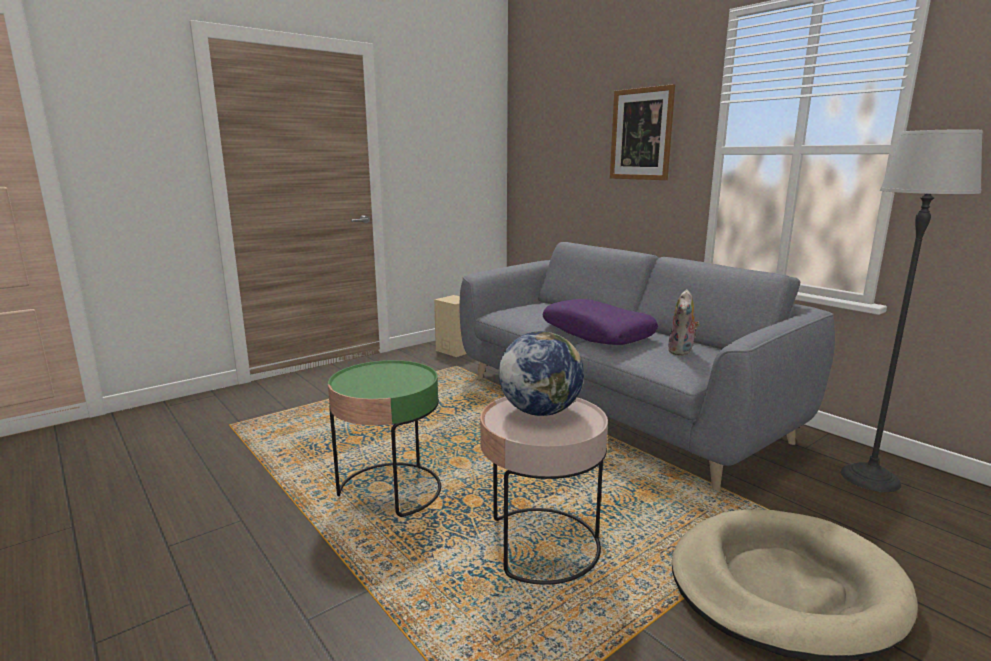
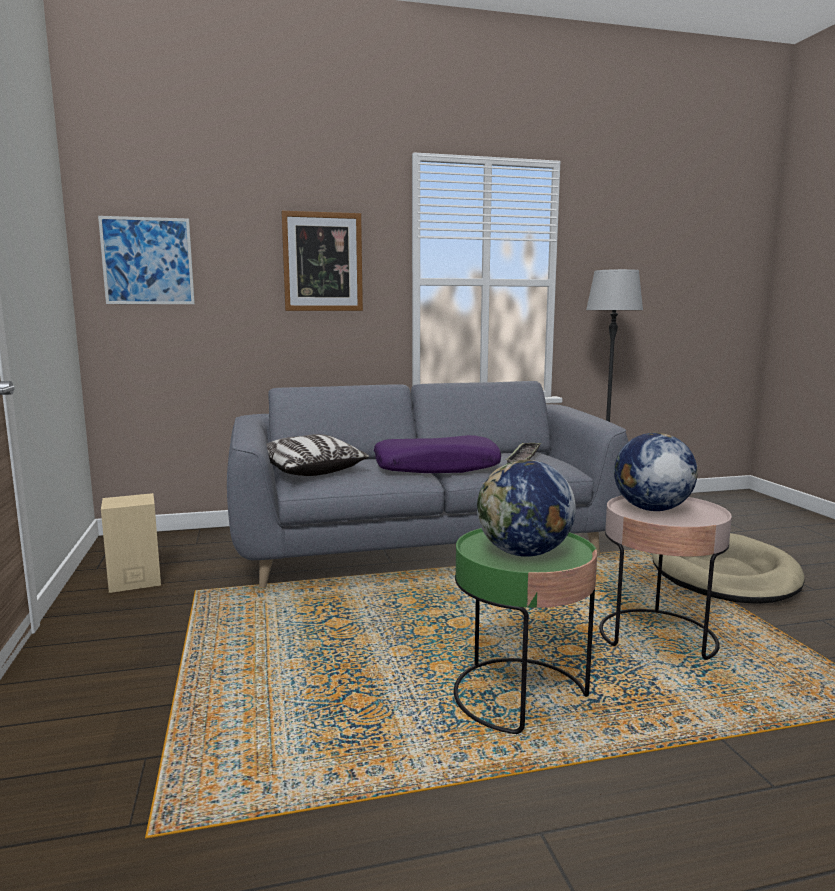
camera: 65 degrees left, 5 degrees down
(372, 380) = (524, 553): none -> globe
(526, 308) = (308, 471): none -> pillow
(539, 139) = (147, 261): none -> picture
(682, 351) = (524, 458): plush toy -> tray

